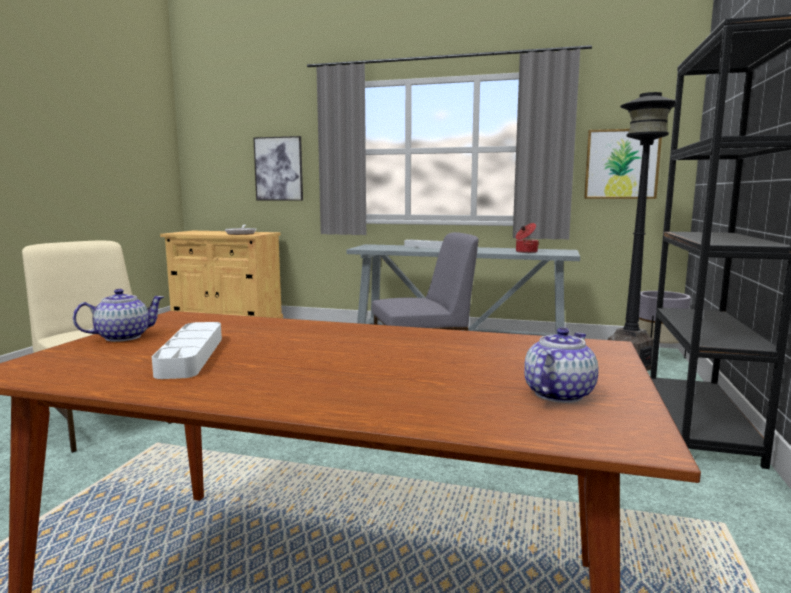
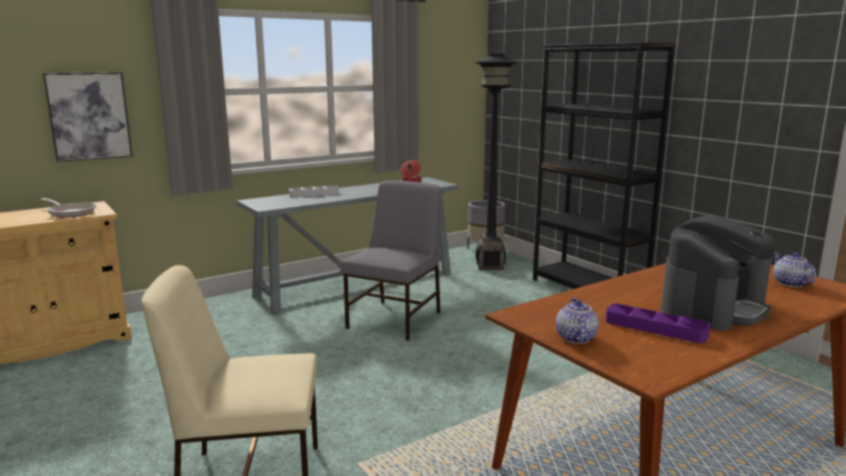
camera: 50 degrees left, 5 degrees up
(191, 355) = (655, 328): white tray -> purple tray
(322, 368) = (713, 307): none -> coffee machine
(621, 164) = (442, 100): picture -> none

